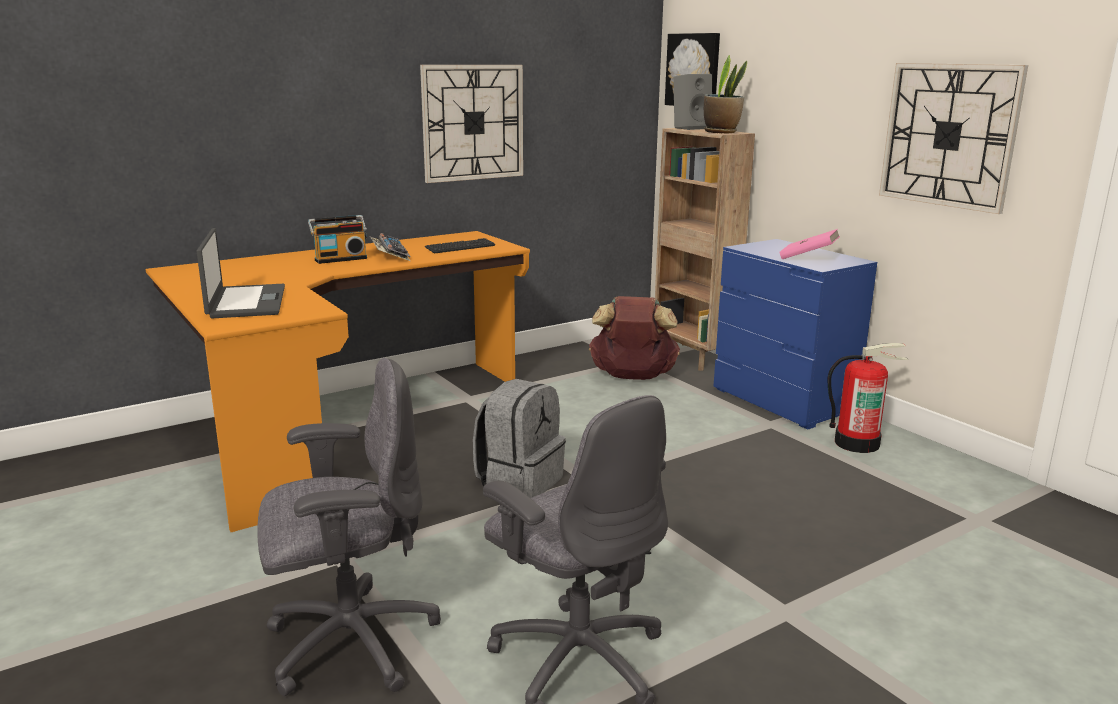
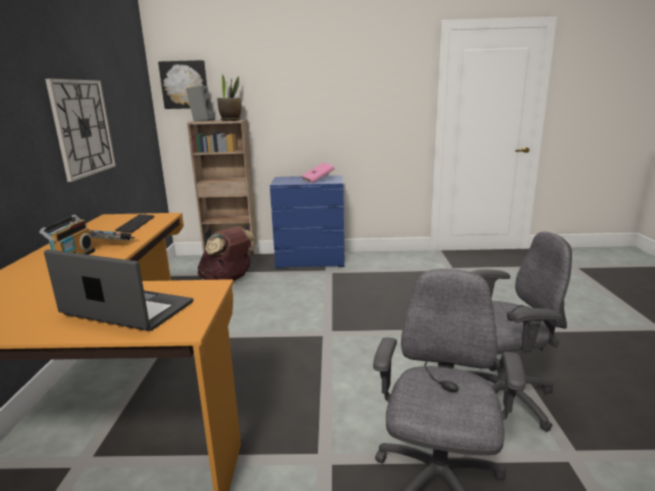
camera: 55 degrees left, 0 degrees up
(519, 481) = (302, 354): grey backpack -> none
(857, 443) = (368, 263): fire extinguisher -> none
(949, 135) = (369, 107): wall clock -> none

